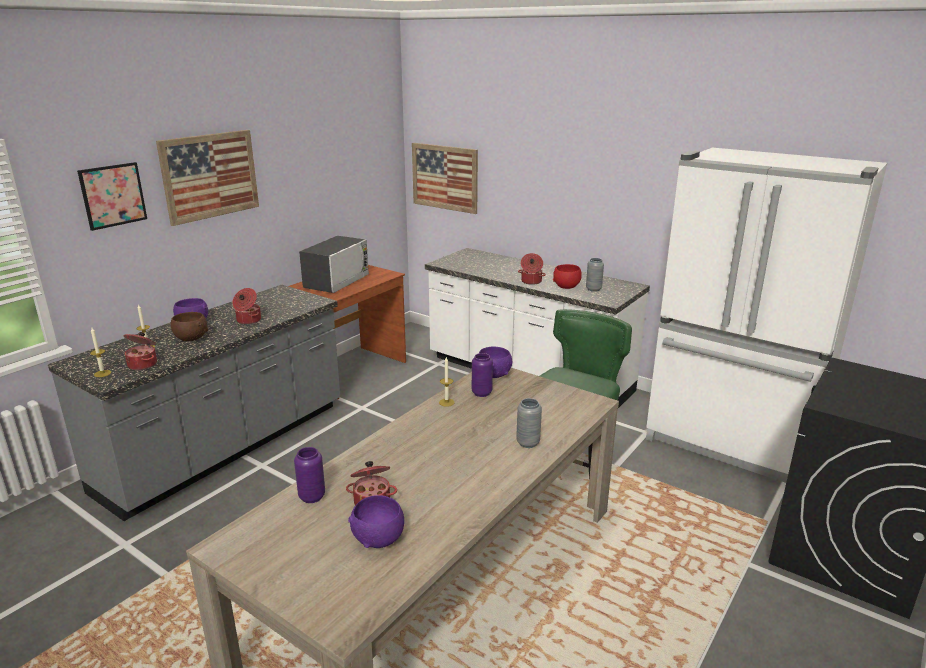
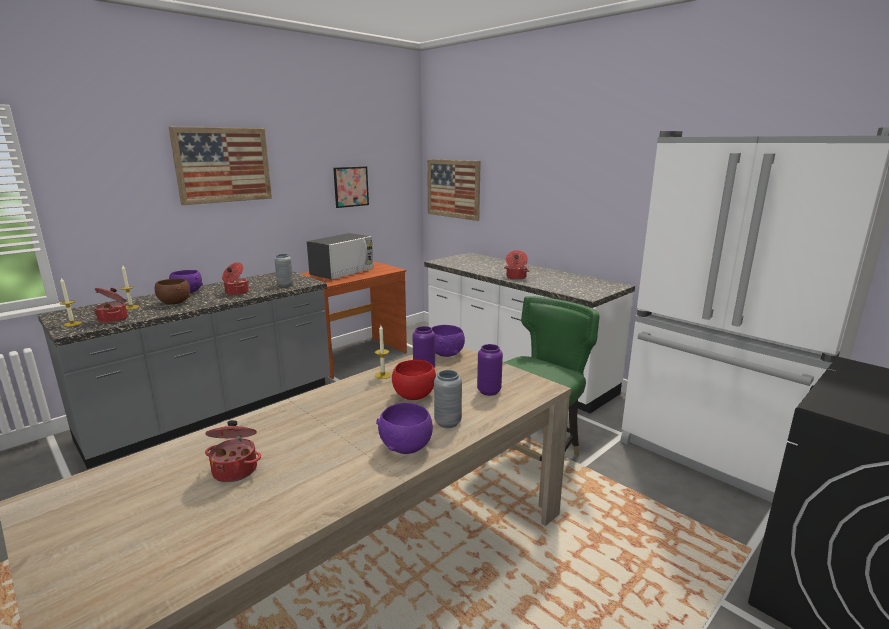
camera: 10 degrees right, 5 degrees down
(113, 195) = (122, 170): picture -> picture (351, 186)
(312, 497) = (177, 457): purple vase -> purple vase (489, 391)
(379, 539) = (211, 515): purple bowl -> purple bowl (407, 447)
(566, 287) = (549, 283): red bowl -> red bowl (414, 396)
(593, 289) = (575, 286): grey vase -> grey vase (285, 285)

